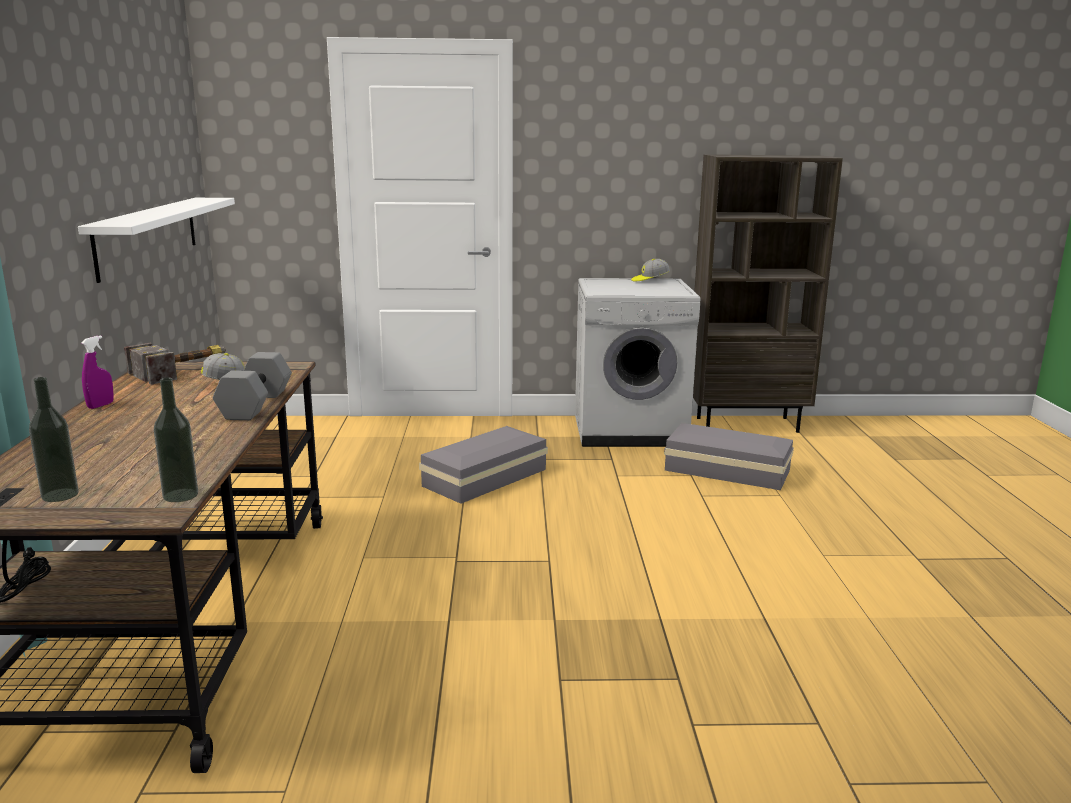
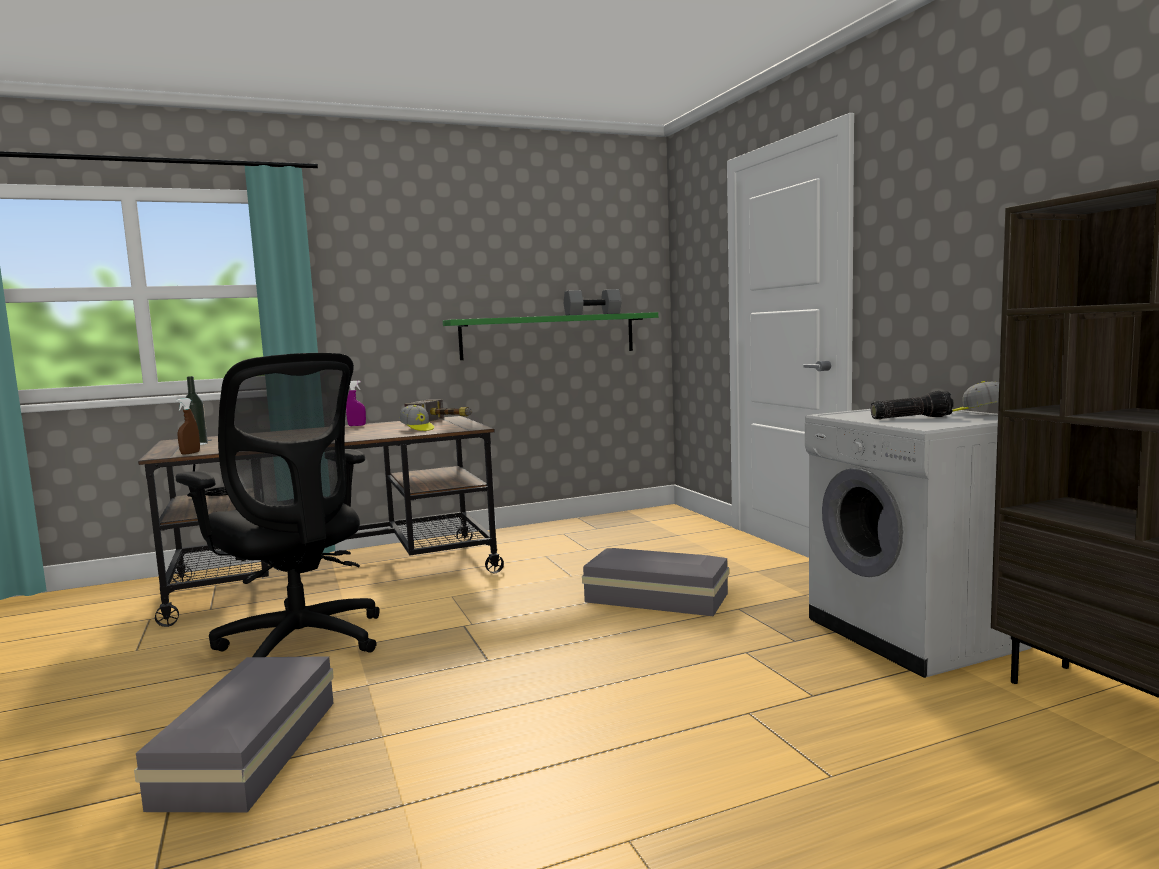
camera: 70 degrees right, 10 degrees down
(148, 235) = (548, 336): white shelf -> green shelf
(180, 495) = (190, 453): bottle -> brown spray bottle
(257, 405) = (370, 437): grey dumbbell -> grey dumbbell (592, 314)
(392, 657) = (296, 640): none -> black office chair
(640, 288) = (911, 418): none -> flashlight
(725, 469) = (875, 717): grey storage box -> grey storage box (254, 749)

